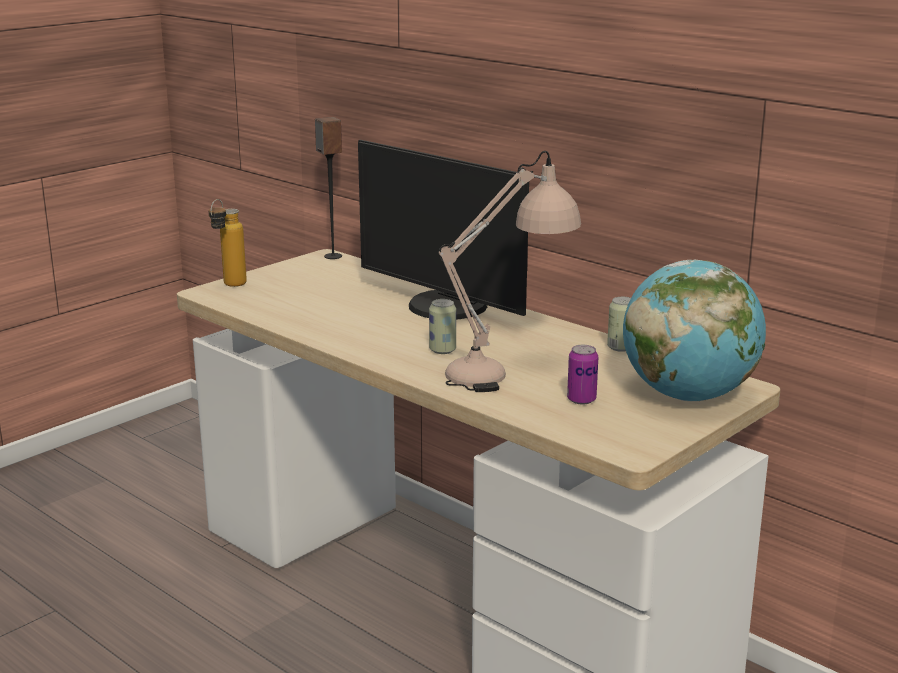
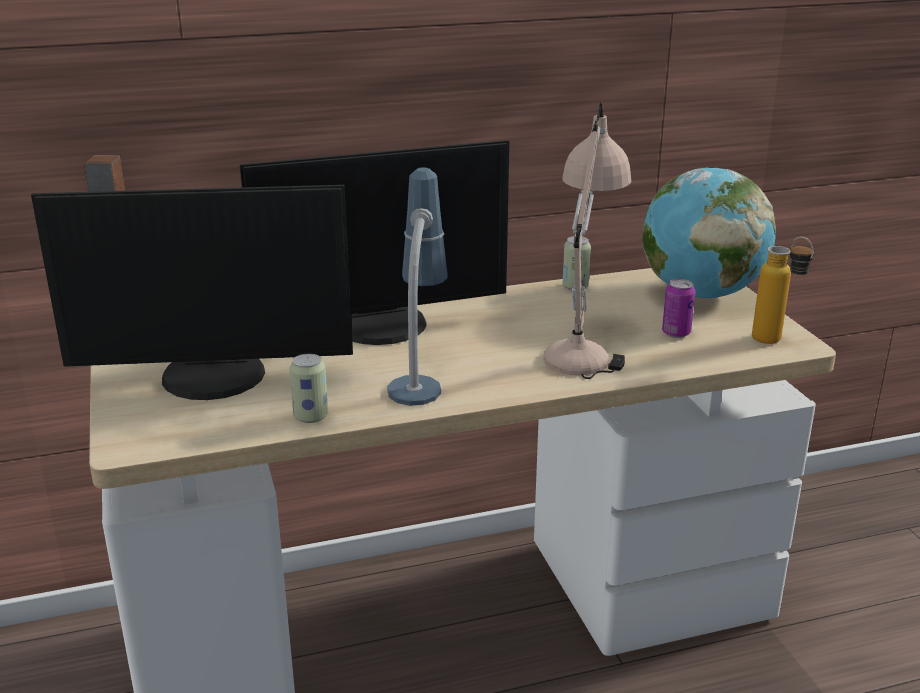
camera: 60 degrees left, 5 degrees up
(229, 286) = (131, 426): bottle -> bottle (775, 343)
(309, 287) = (213, 378): none -> monitor
(385, 334) = (420, 374): none -> table lamp
(442, 350) = (498, 358): can -> can (311, 416)

